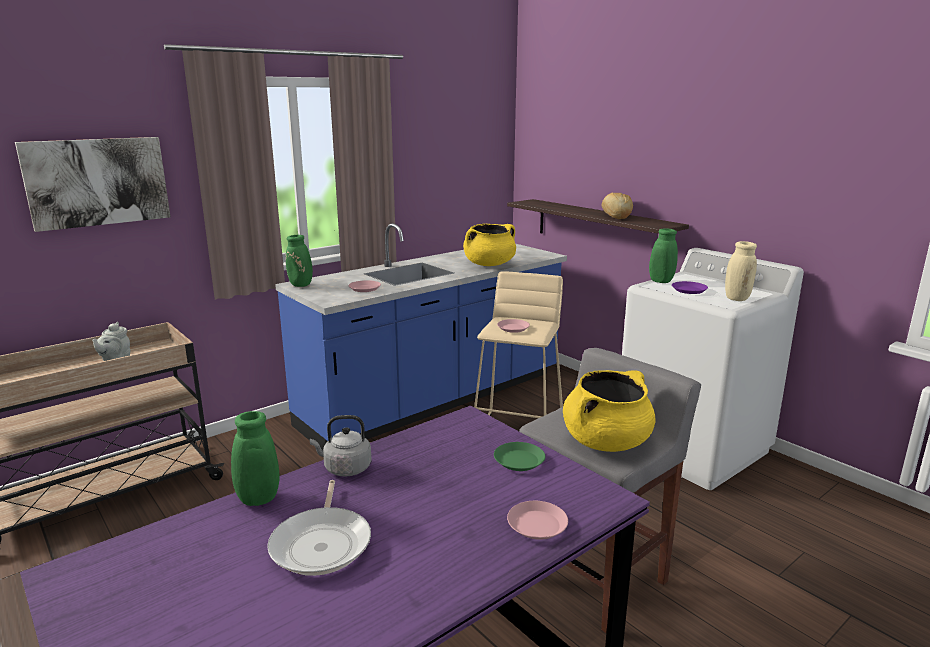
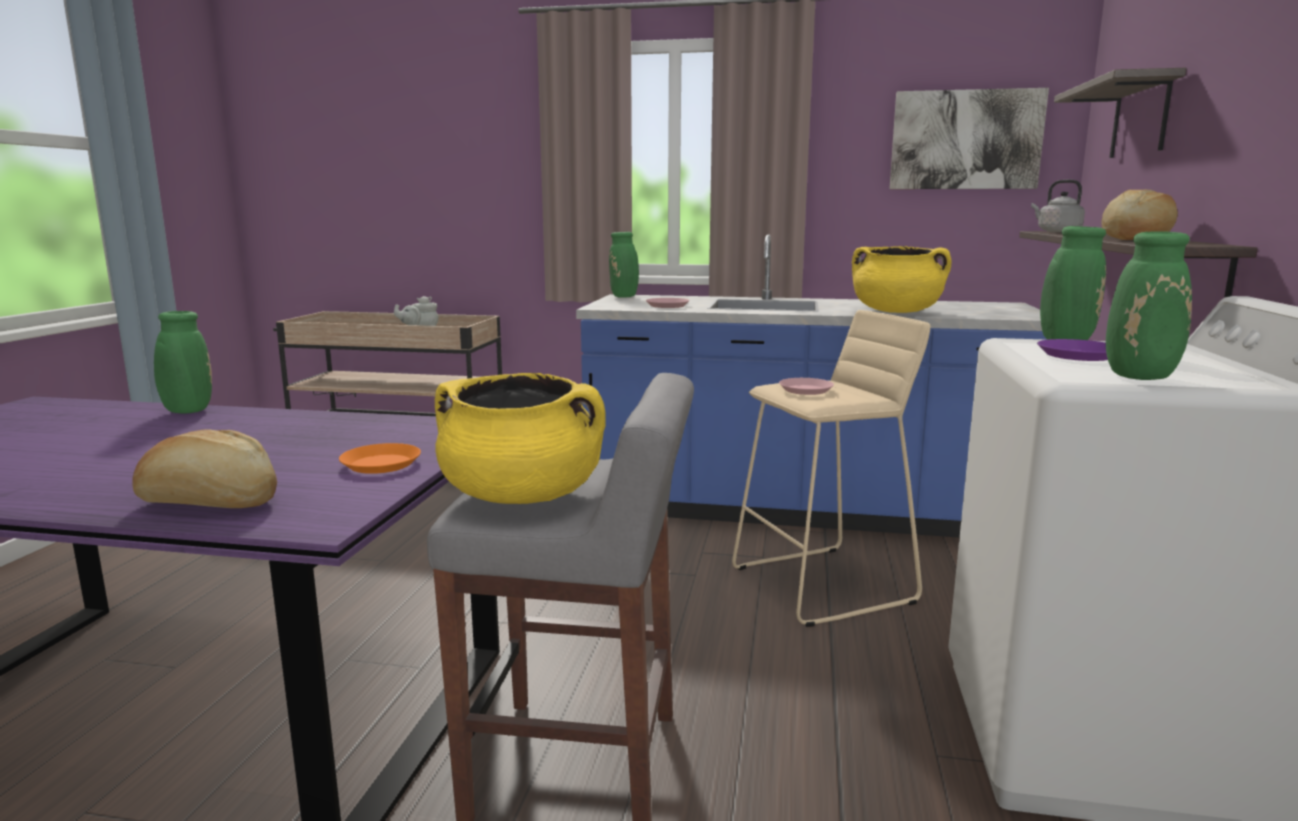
camera: 50 degrees right, 5 degrees down
(97, 182) = (458, 158): picture -> picture (965, 140)
(322, 543) = (113, 443): frying pan -> none
(345, 468) = (279, 417): grey kettle -> grey kettle (1056, 232)
(519, 460) = (381, 464): green plate -> orange plate
(537, 525) = (210, 503): pink plate -> bread
(576, 146) = (1140, 118): none -> shelf
(736, 298) = (1142, 377): beige vase -> green vase

